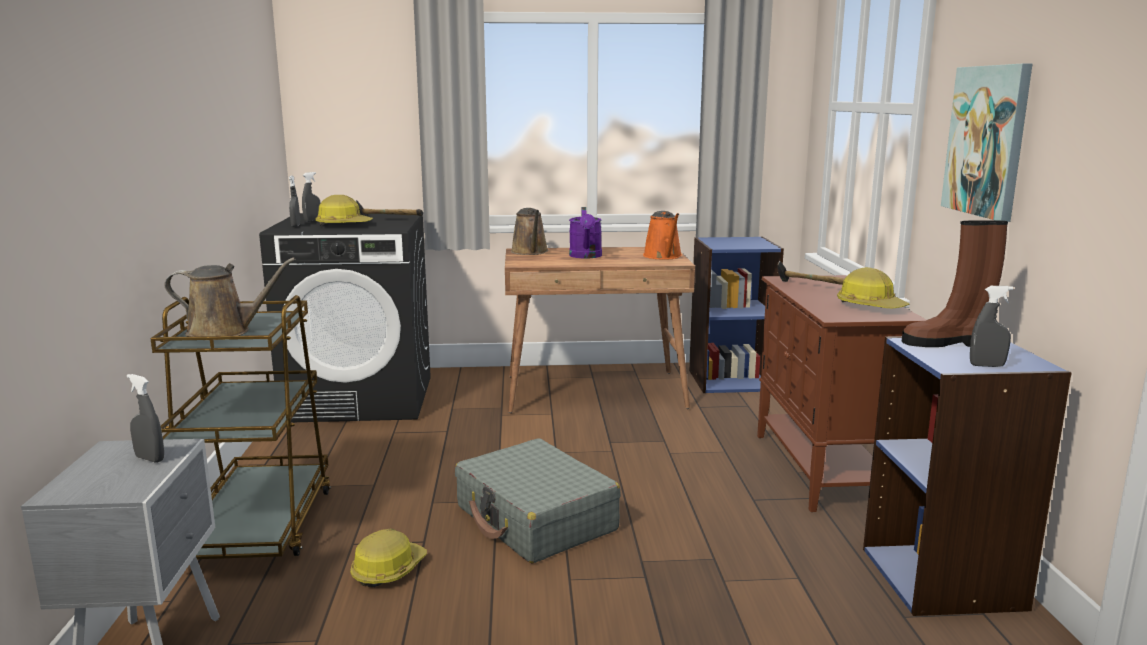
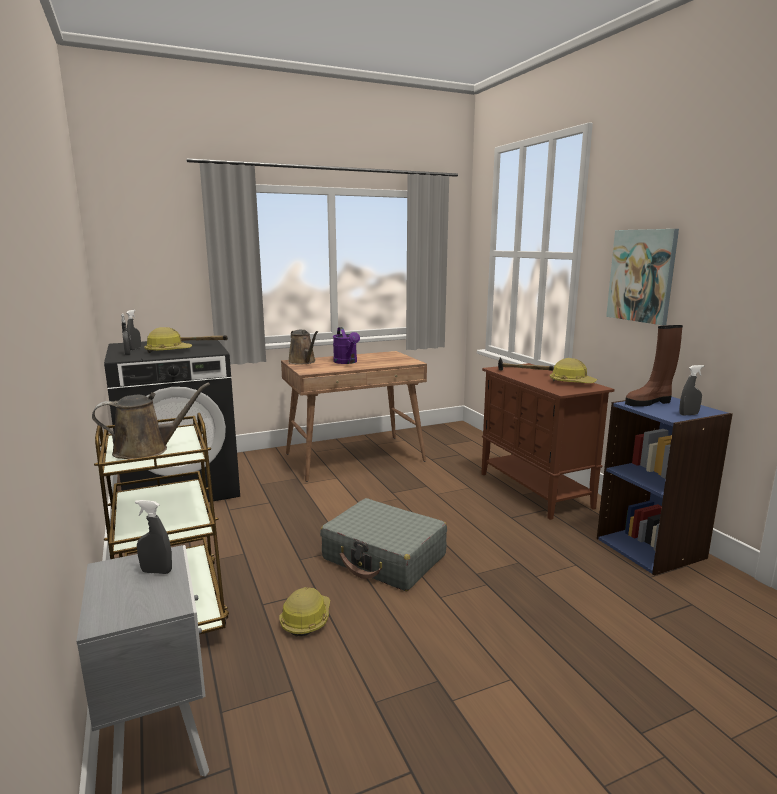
camera: 20 degrees left, 0 degrees up
(663, 256) = (399, 358): orange watering can -> none
(729, 380) = (436, 438): blue bookcase -> none

